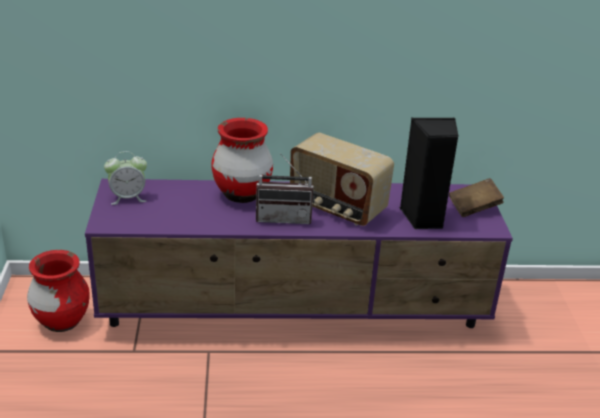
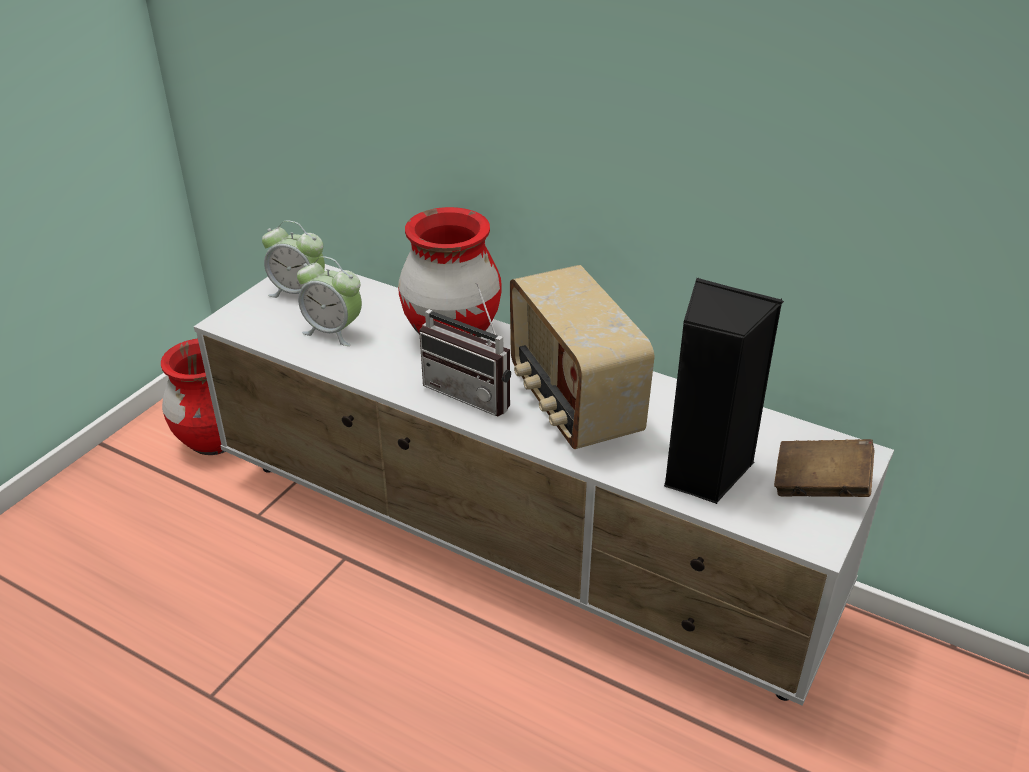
camera: 35 degrees right, 5 degrees up
(174, 211) = (333, 331): none -> alarm clock
(296, 311) = (517, 547): purple tv stand -> white tv stand

